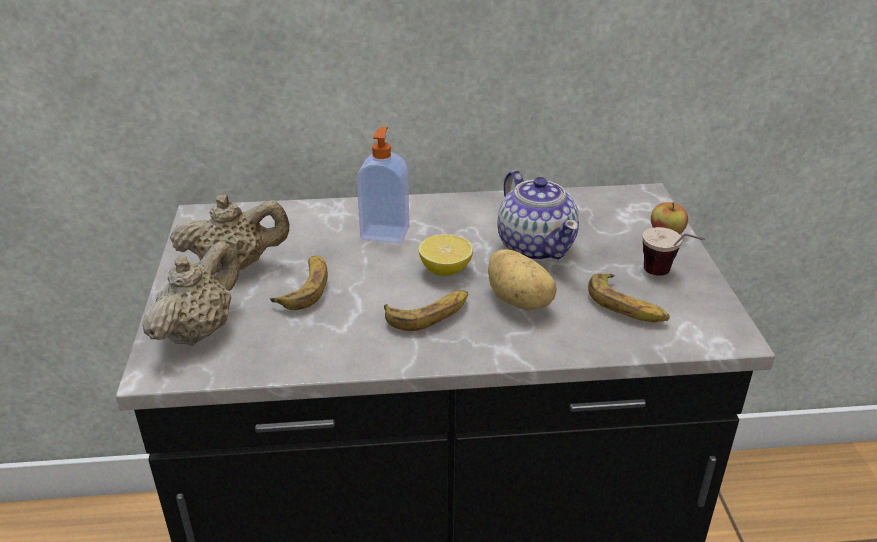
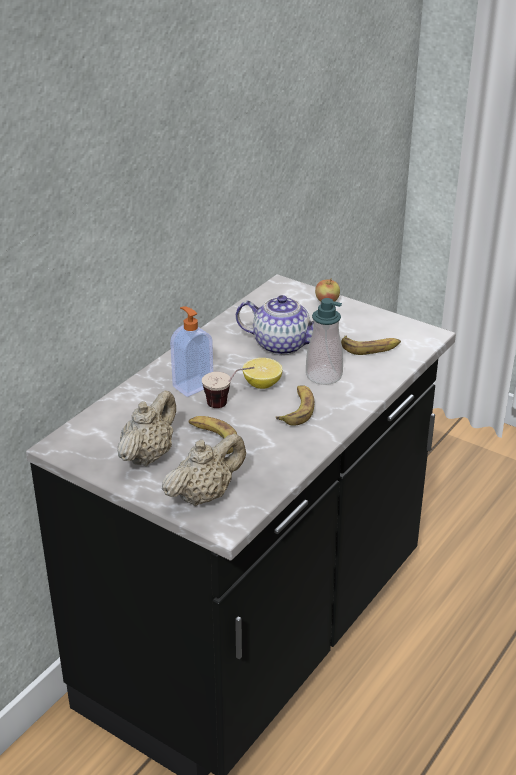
camera: 50 degrees left, 0 degrees up
(199, 331) = (204, 495): beige teapot -> beige teapot turned 75 degrees clockwise
(520, 300) = (324, 375): potato -> soap dispenser
(667, 277) = (363, 323): cup -> cup (228, 404)

